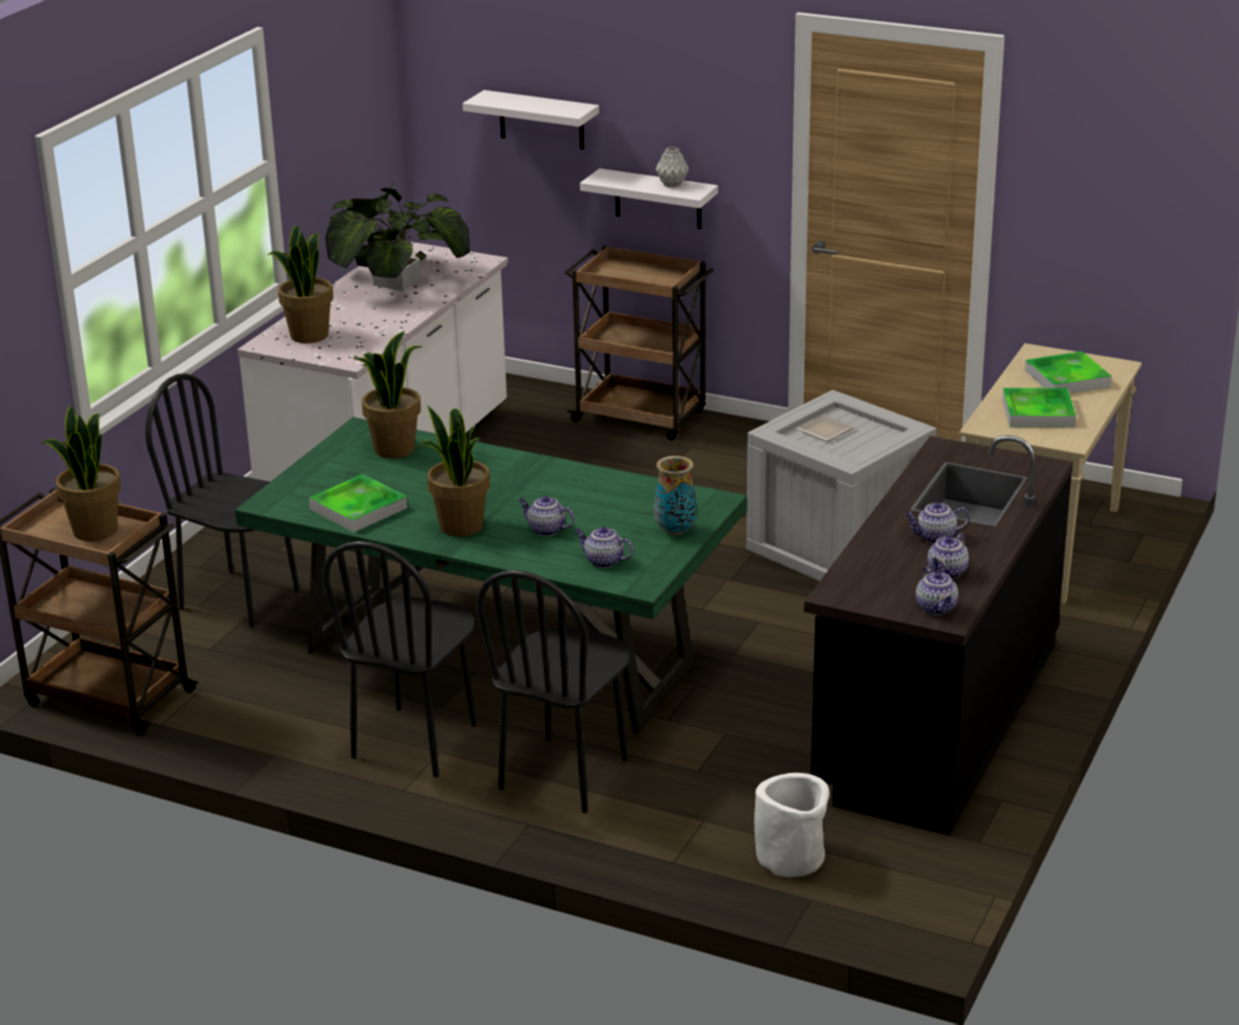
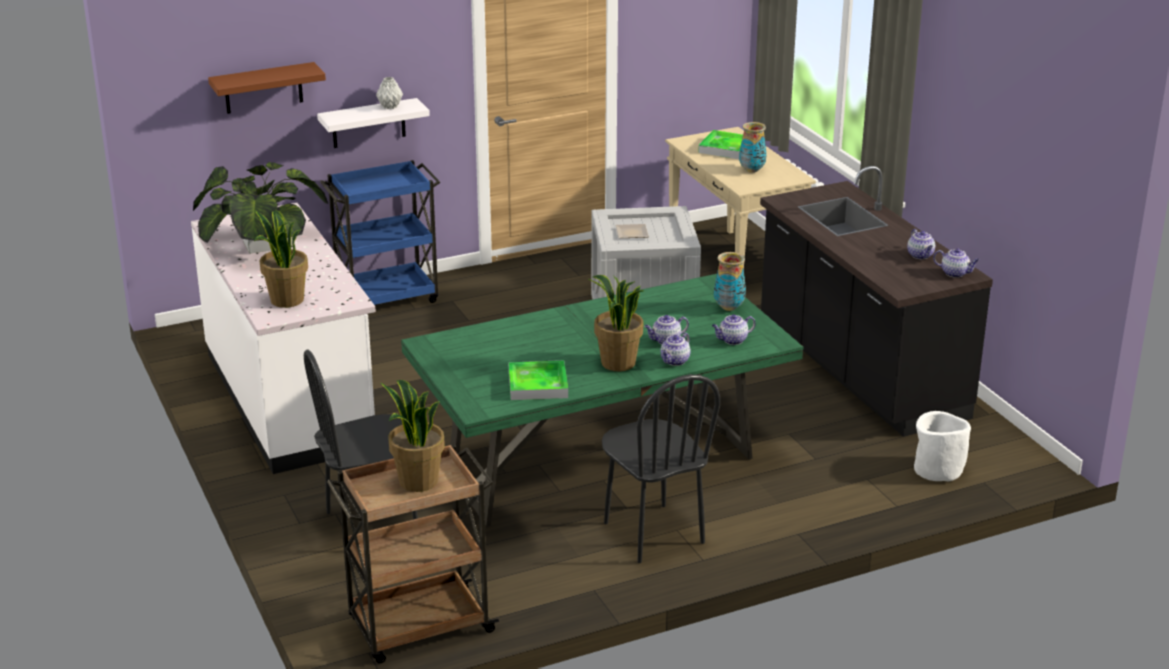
camera: 50 degrees left, 0 degrees up
(394, 449) = (474, 344): potted plant -> none
(541, 120) = (263, 88): white shelf -> brown shelf
(564, 774) = (761, 500): black chair -> none
(641, 417) = (387, 298): brown cart -> blue cart
(935, 537) = (878, 243): teapot -> teapot (675, 361)
(1038, 413) = (752, 170): tray -> vase

